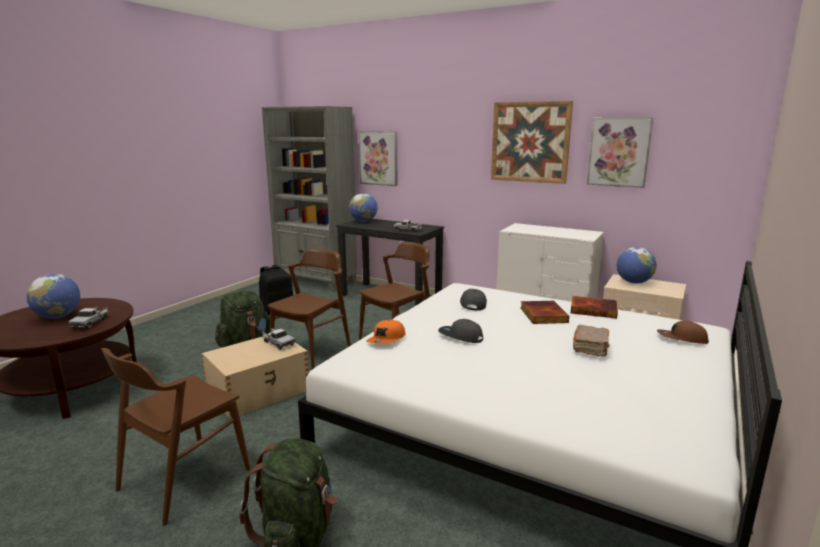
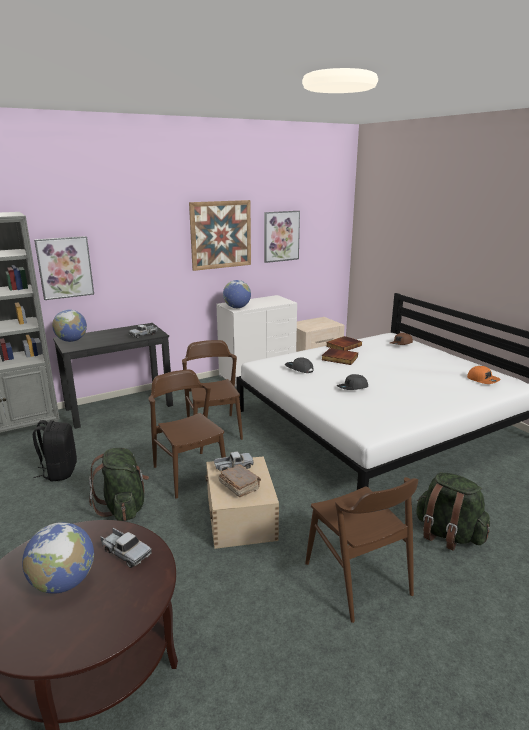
camera: 60 degrees left, 5 degrees up
(387, 340) = (337, 409): orange cap -> orange cap (483, 379)
(591, 348) = (398, 363): brown book -> brown book (239, 486)
(633, 282) = (307, 324): globe -> globe (237, 307)

